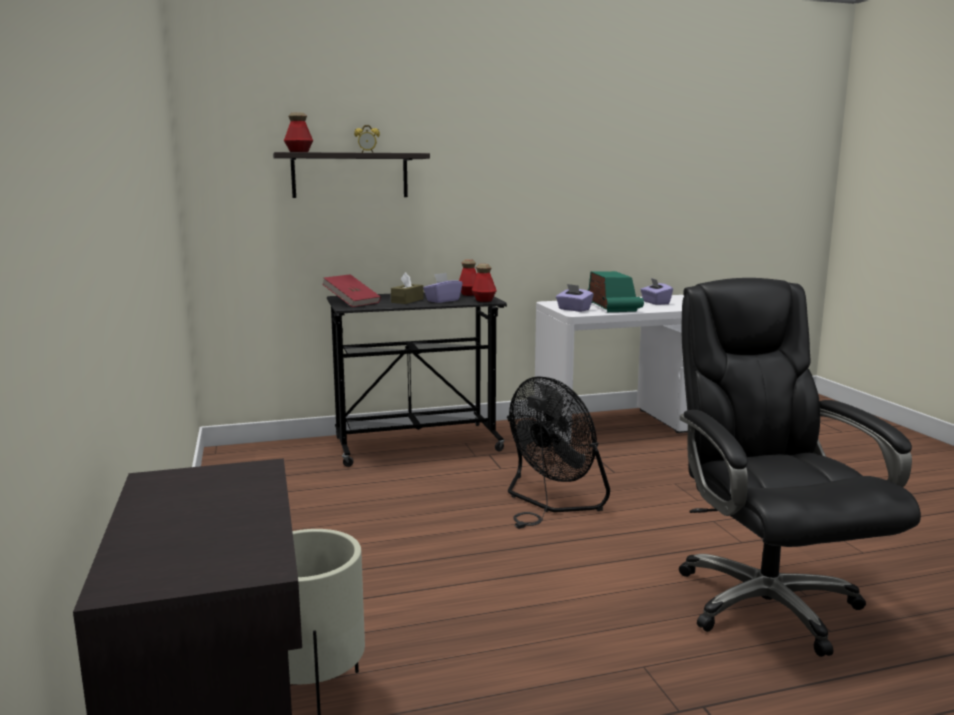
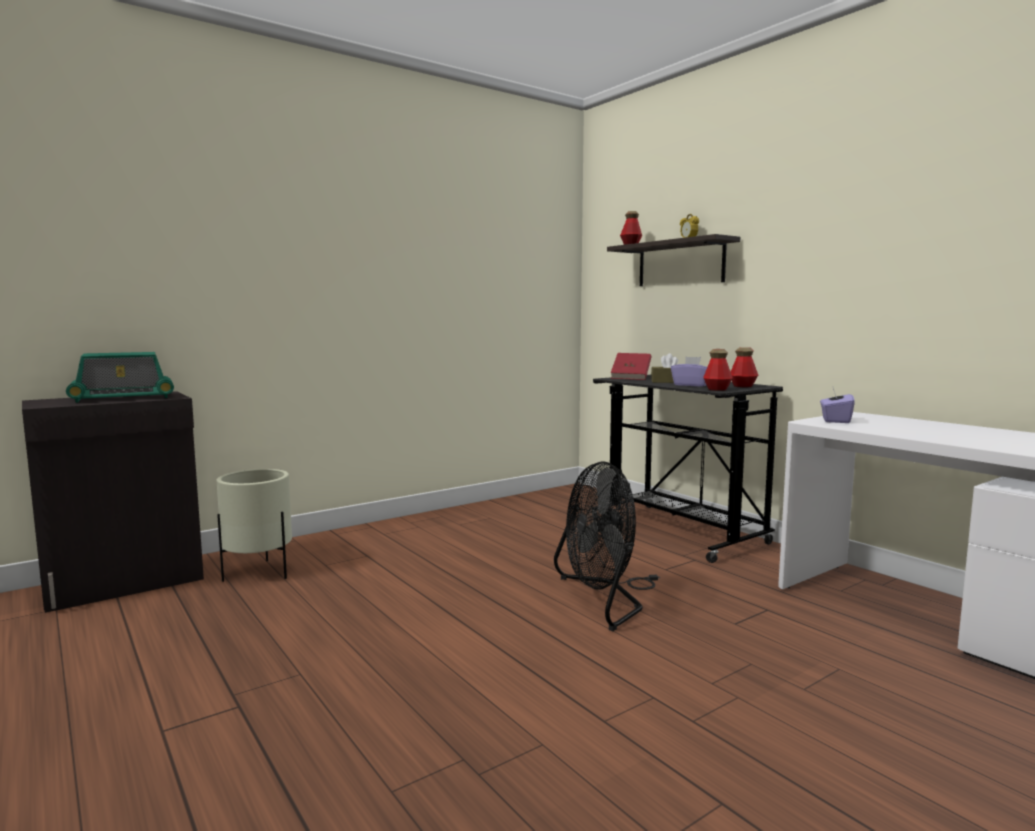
camera: 70 degrees right, 5 degrees down
(544, 500) = (607, 597): black fan -> black fan turned 135 degrees clockwise
(612, 307) = (899, 428): radio -> radio (123, 398)
(655, 303) = (995, 437): purple tissue box -> none
(769, 605) = (438, 743): black office chair -> none

